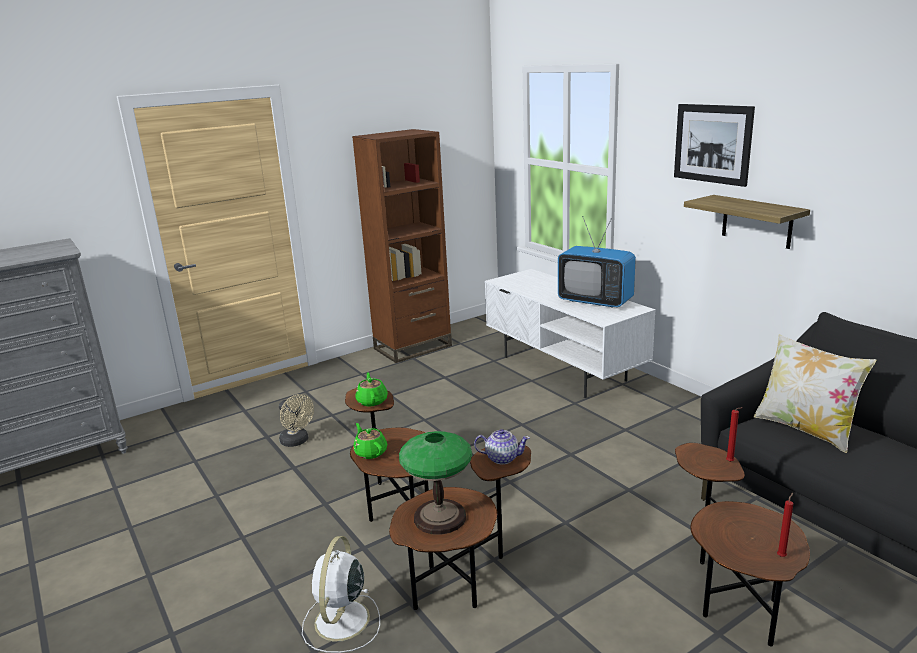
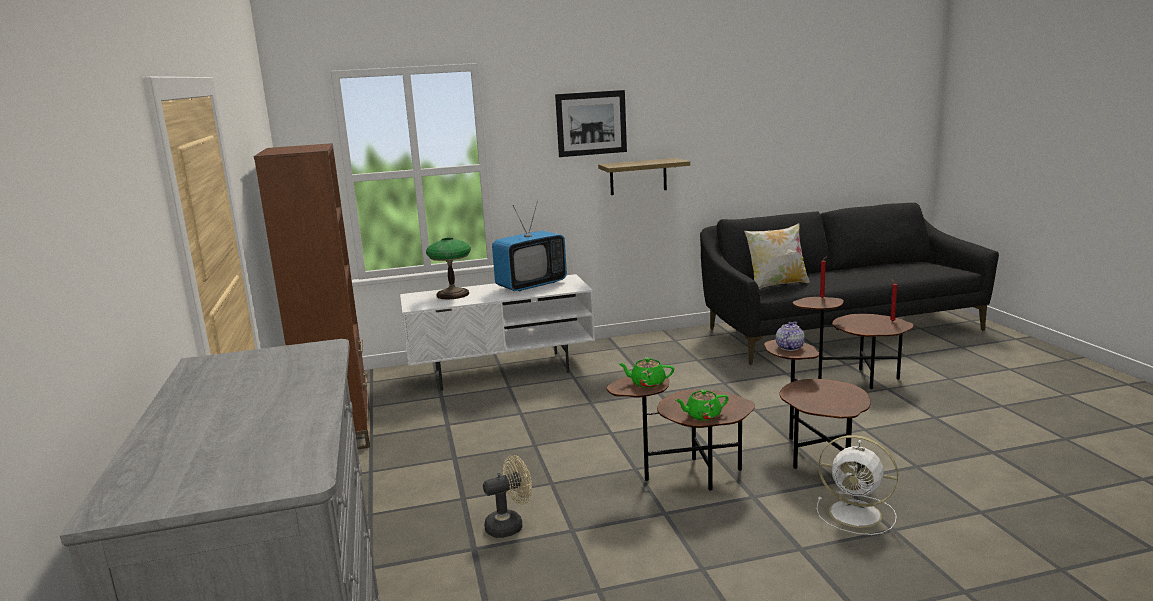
camera: 70 degrees left, 5 degrees down
(440, 517) = (825, 397): table lamp -> table lamp (453, 294)

